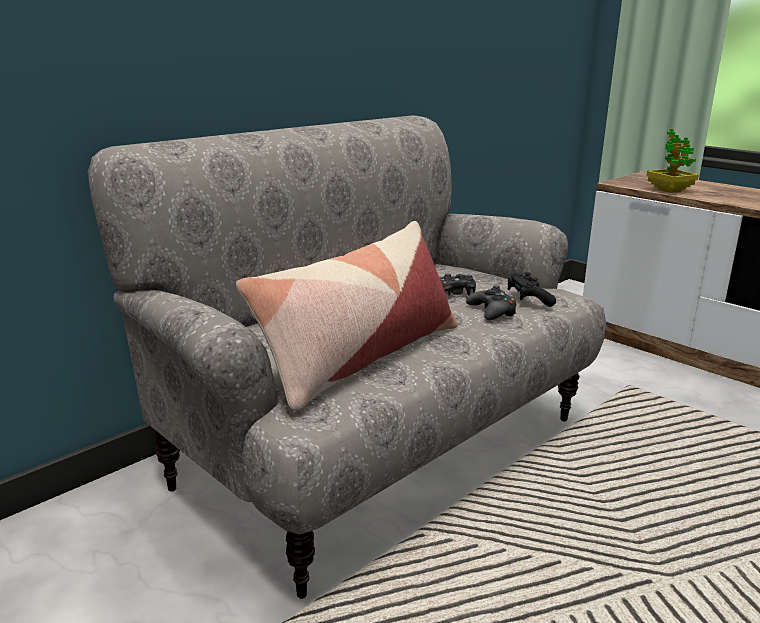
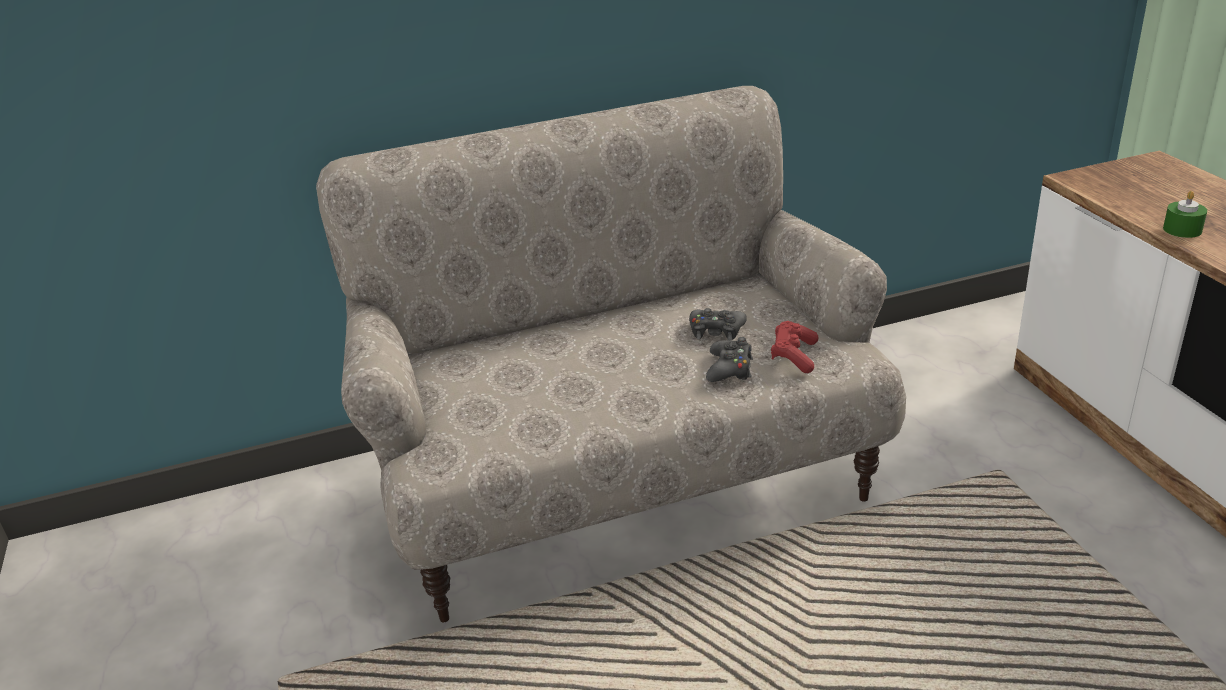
camera: 30 degrees right, 10 degrees up
(361, 357) = (534, 406): pillow -> none
(528, 299) = (794, 356): black game controller -> red game controller
(669, 190) = (1134, 205): potted plant -> none
(712, 197) = (1182, 230): none -> green candle

